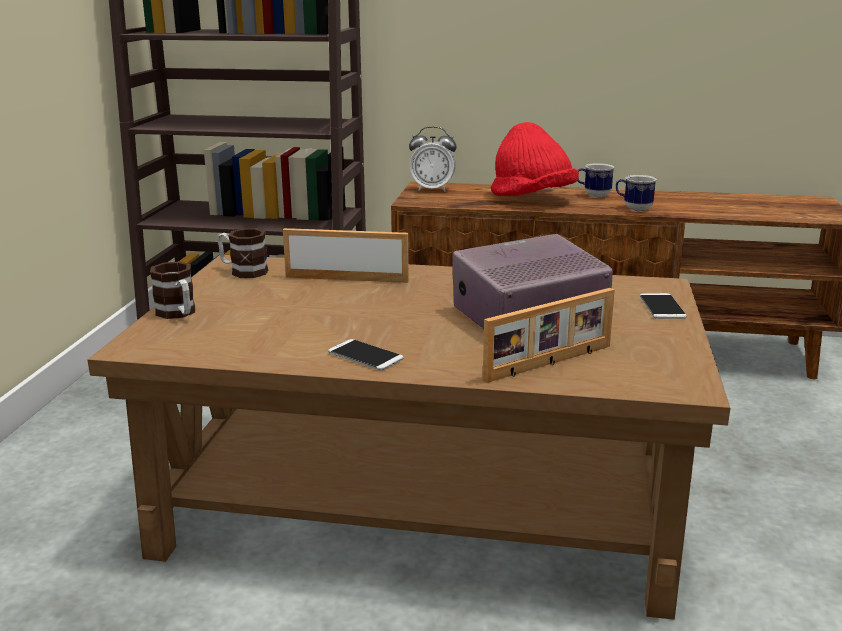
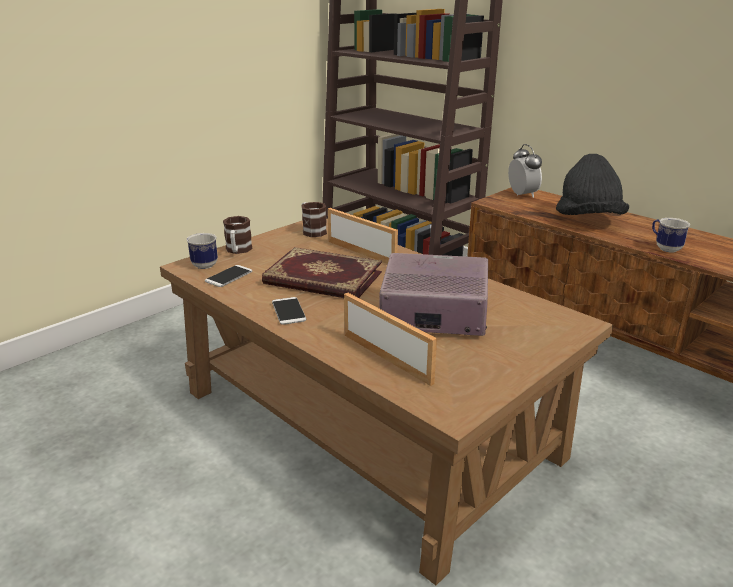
camera: 35 degrees right, 5 degrees up
(347, 315) = (322, 279): none -> book
(432, 189) = (522, 195): alarm clock -> alarm clock turned 150 degrees counterclockwise
(532, 199) = (588, 220): red hat -> black hat
(550, 363) = (388, 357): picture frame -> picture frame turned 135 degrees counterclockwise
(593, 195) = (648, 227): mug -> mug (202, 264)
(662, 307) = (546, 342): phone -> phone (229, 276)

